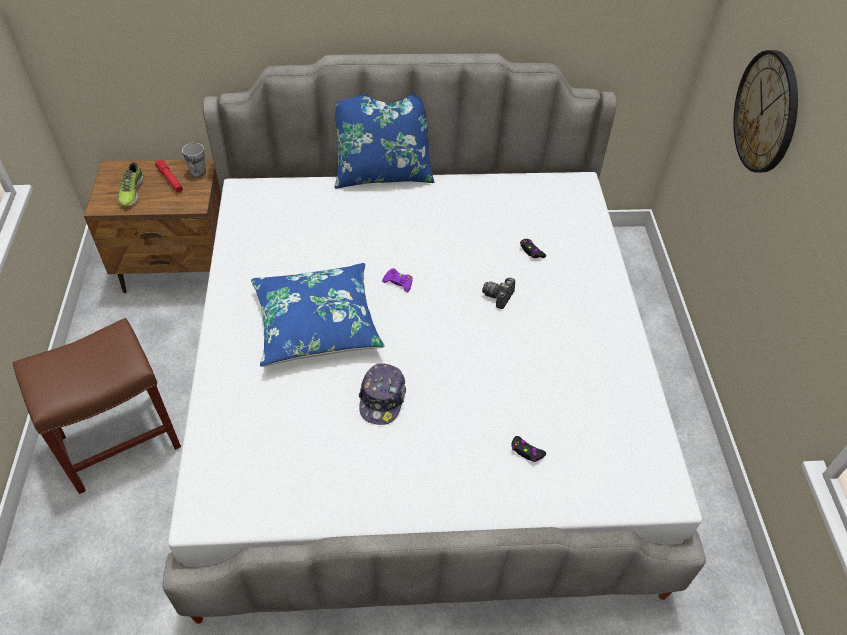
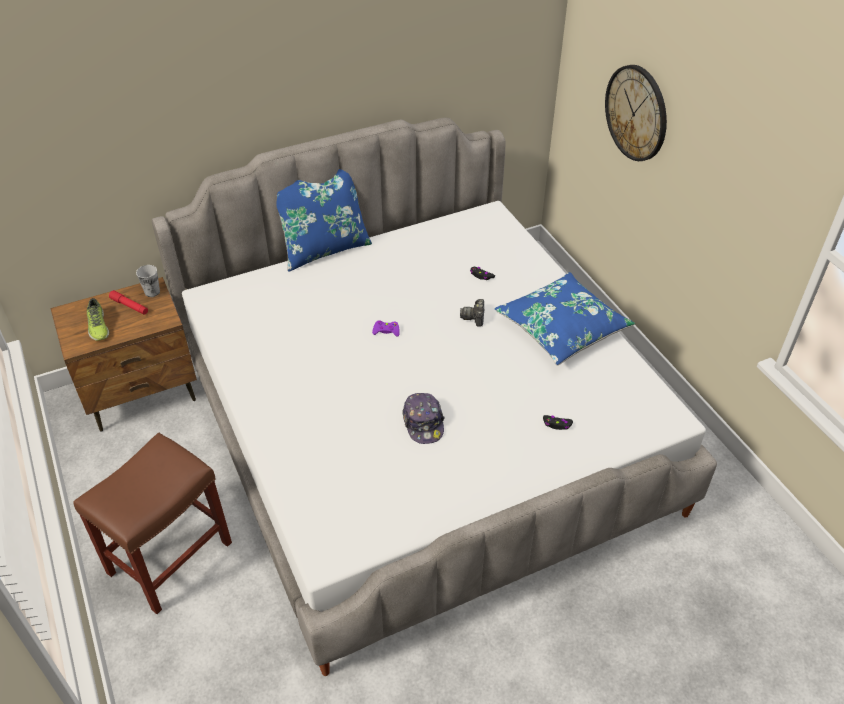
camera: 20 degrees left, 5 degrees down
(317, 323) = (335, 383): blue pillow -> blue pillow (562, 327)

